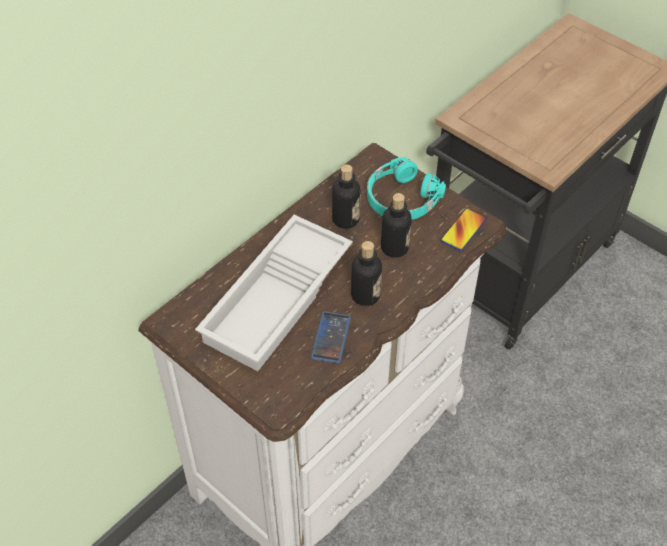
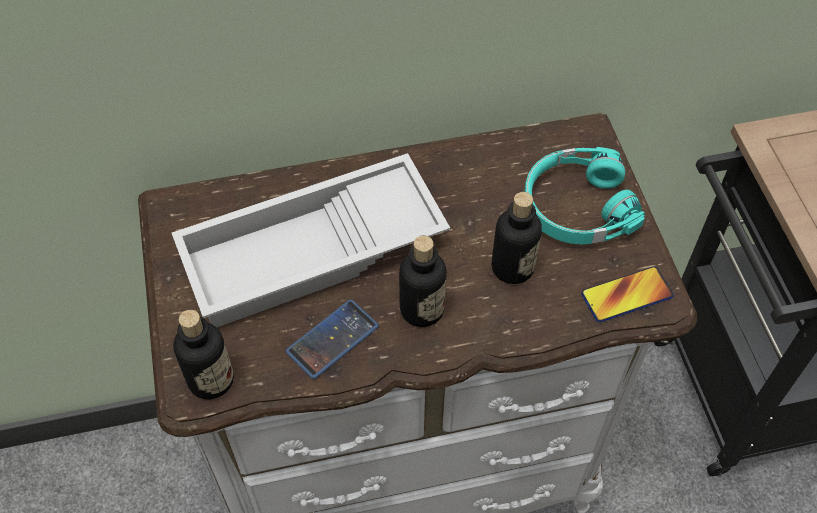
camera: 35 degrees right, 5 degrees up
(345, 219) = (481, 195): bottle -> bottle (211, 380)

